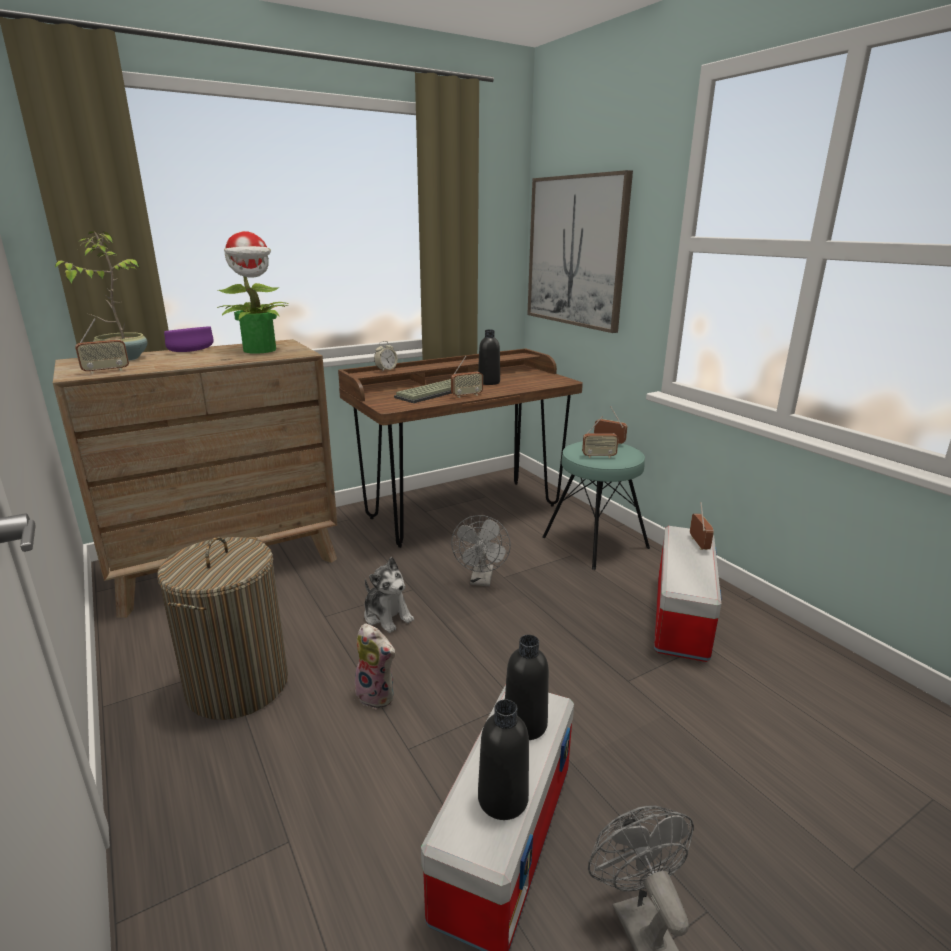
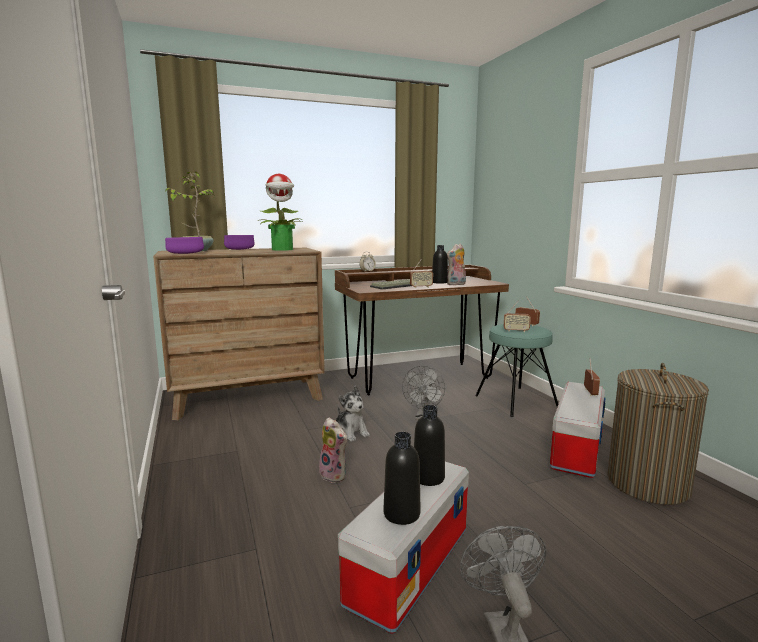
camera: 10 degrees right, 10 degrees down
(106, 371) = (185, 253): radio -> purple bowl
(238, 685) = (241, 461): laundry basket -> laundry basket (647, 484)
(513, 386) = (456, 284): none -> plush toy
(576, 252) = (505, 194): picture -> none

